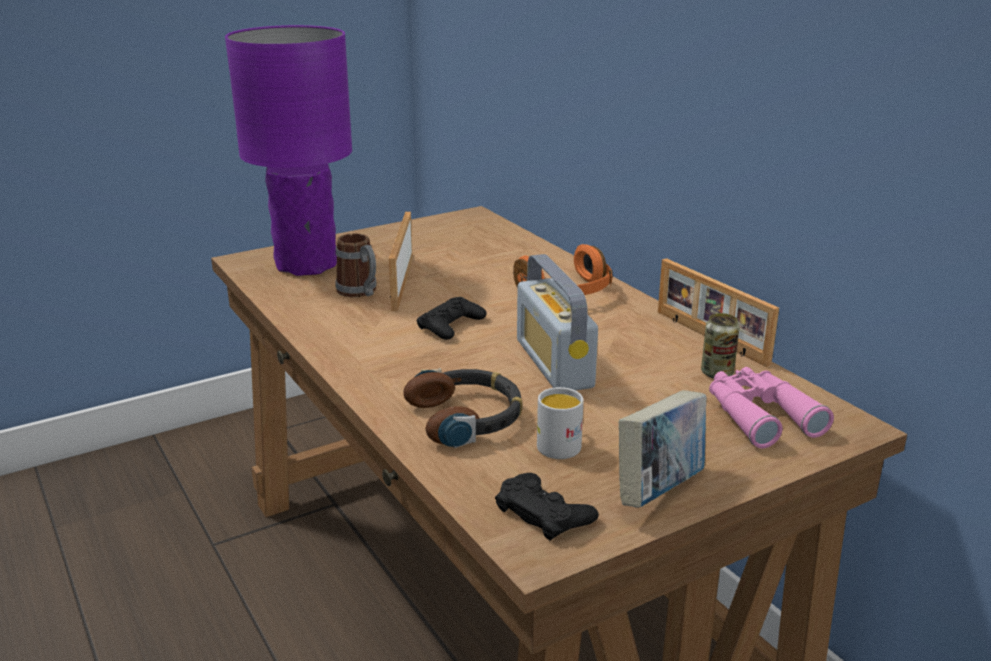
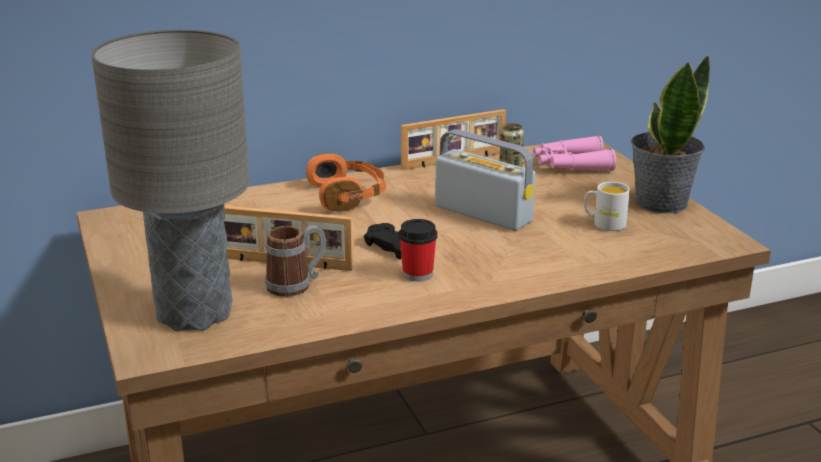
camera: 80 degrees left, 0 degrees up
(307, 265) = (195, 313): purple table lamp -> grey table lamp
(389, 340) = (417, 274): none -> cup
(467, 417) = (565, 251): headphones -> none
(544, 513) = (689, 236): black game controller -> none
(554, 363) = (483, 214): radio -> radio turned 135 degrees counterclockwise
(660, 490) = (660, 203): book -> potted plant

